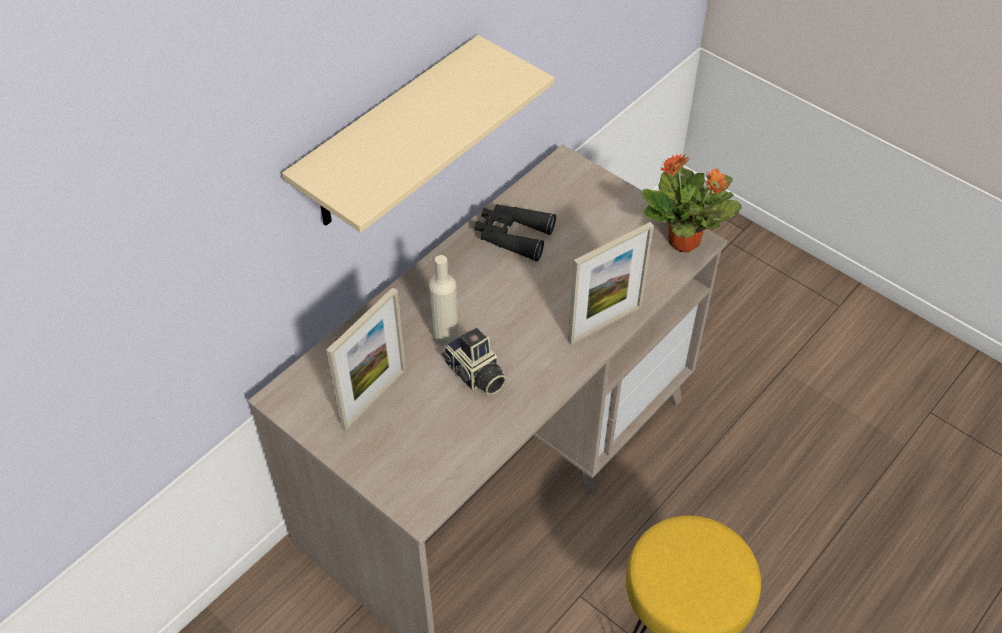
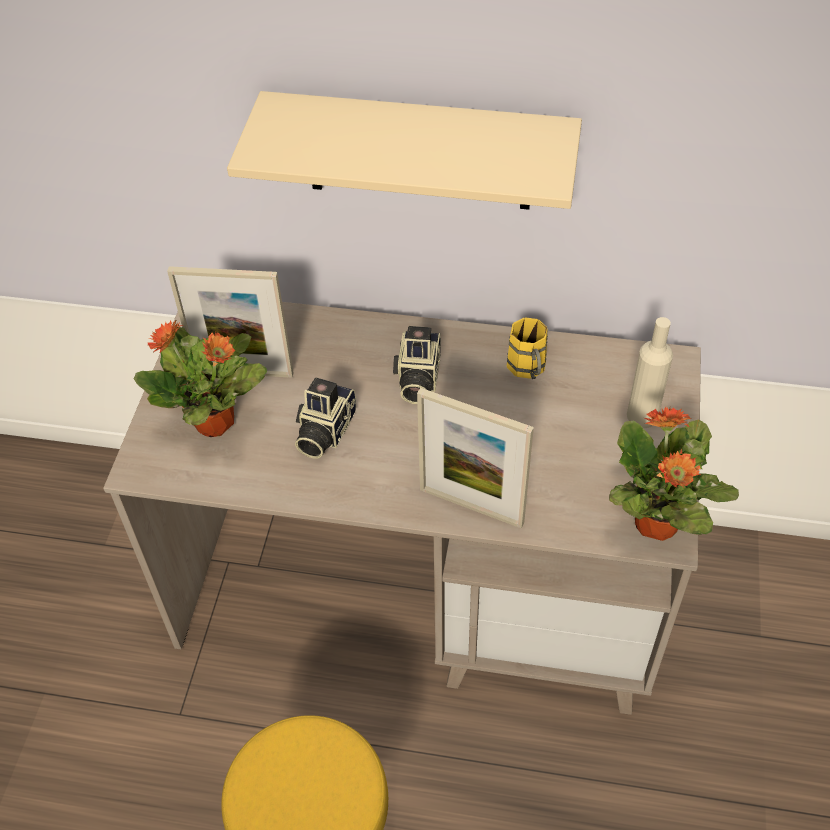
camera: 60 degrees right, 0 degrees up
(412, 438) = (216, 422): none -> potted plant
(445, 335) = (356, 384): beige bottle -> beige bottle (642, 416)
(469, 298) = (417, 379): none -> camera
(512, 236) = (528, 371): black binoculars -> yellow mug

